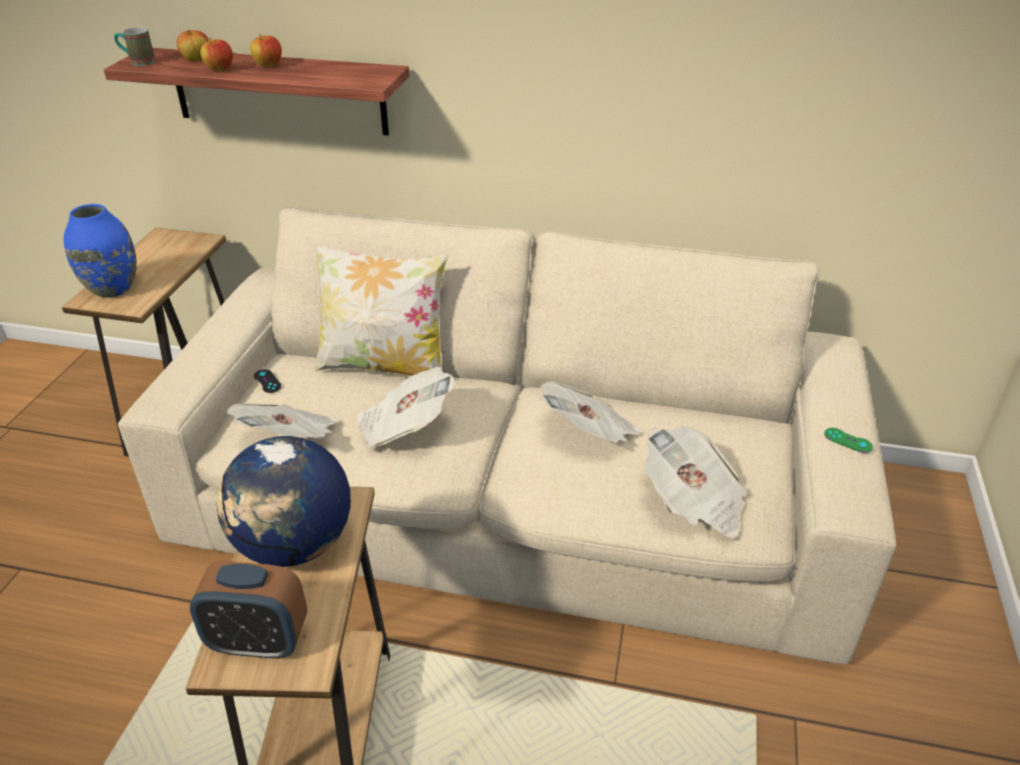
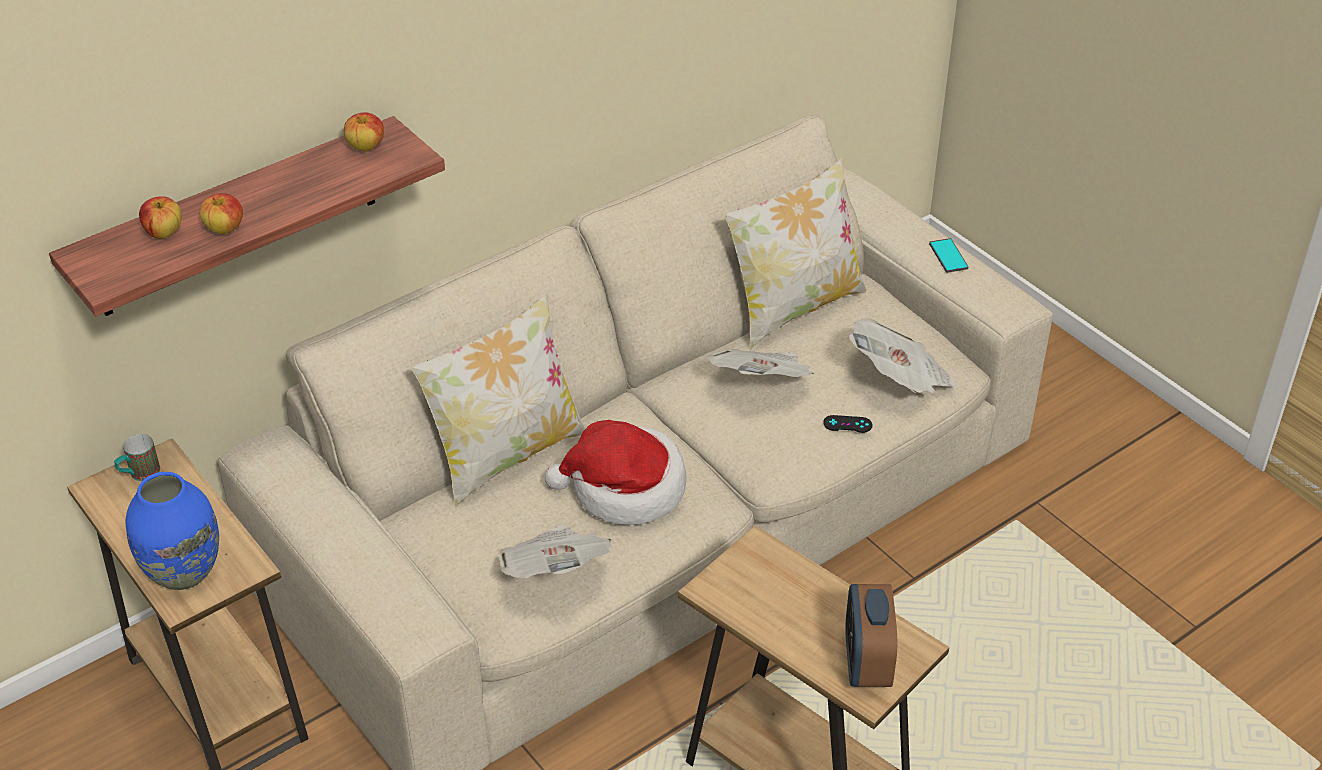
camera: 50 degrees left, 5 degrees up
(138, 62) = (107, 274): mug -> mug (139, 475)
(258, 642) = (866, 664): alarm clock -> alarm clock turned 135 degrees clockwise
(267, 381) = (434, 548): black game controller -> black game controller (847, 424)
(268, 65) = (260, 194): apple -> apple (366, 147)
(294, 545) = (779, 601): globe -> none
(404, 428) = (624, 489): newspaper -> hat
(692, 407) = (794, 307): none -> pillow
(848, 440) = (948, 256): green game controller -> phone

